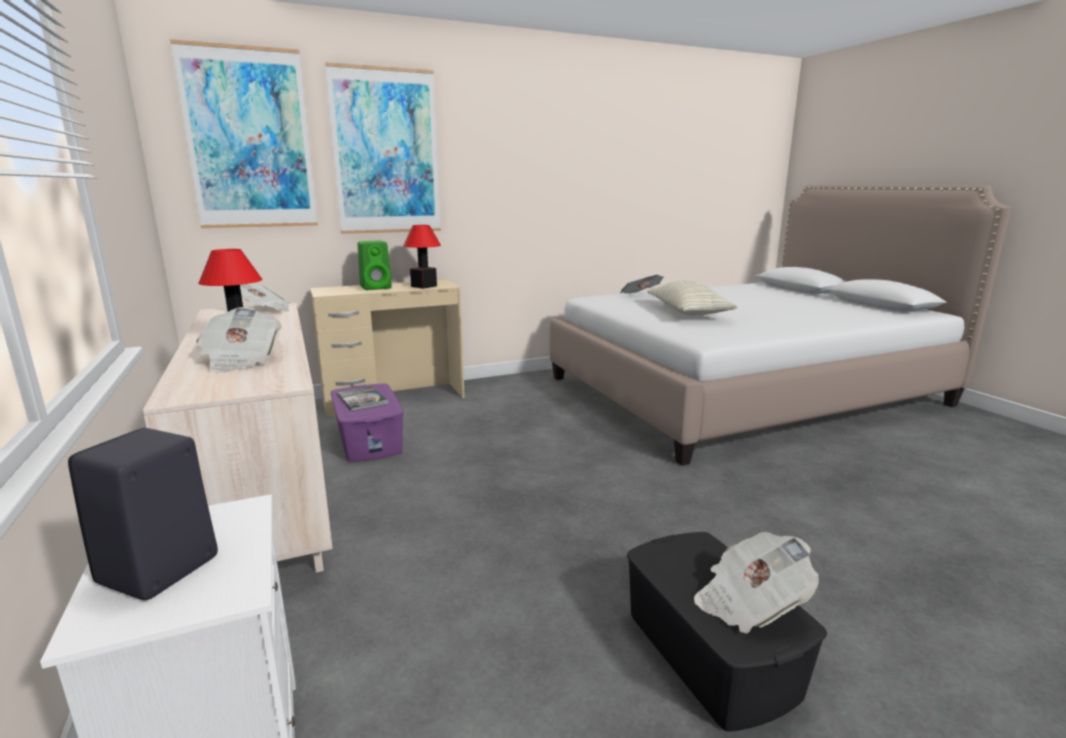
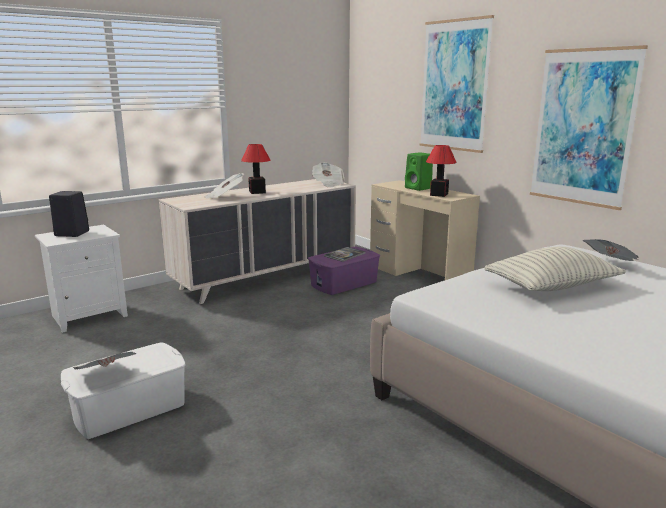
camera: 75 degrees right, 0 degrees up
(249, 140) = (386, 79): picture -> picture (583, 127)
(709, 654) = (128, 408): black storage box -> white storage box

